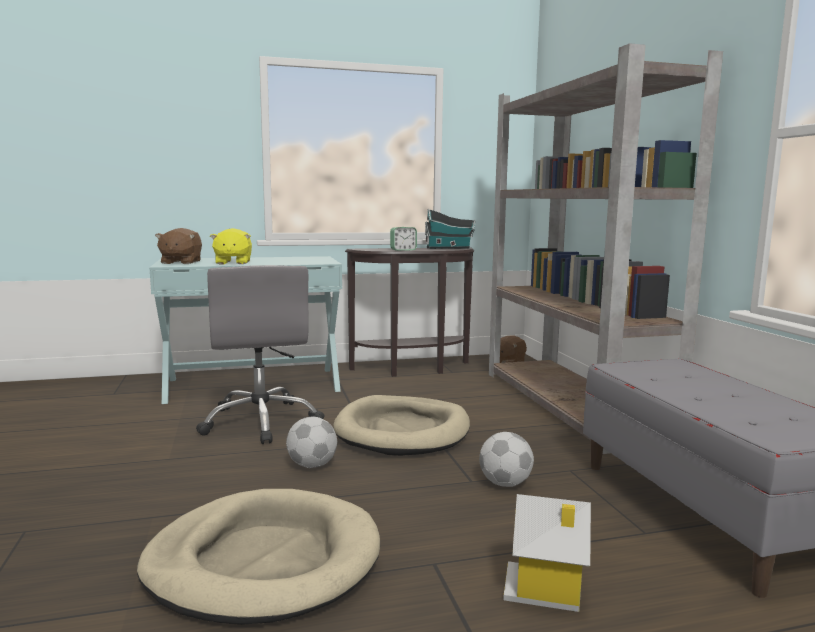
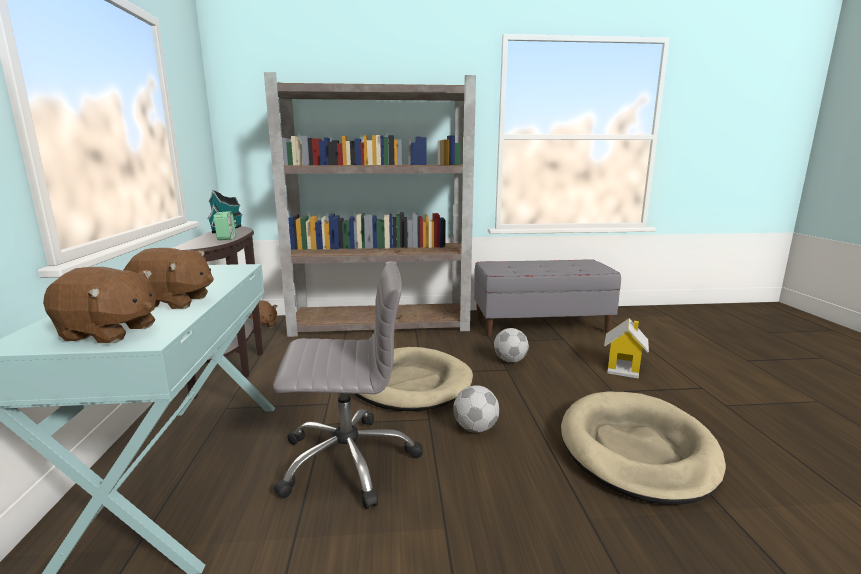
camera: 80 degrees left, 5 degrees up
(232, 262) = (173, 302): yellow plush toy -> brown plush toy

